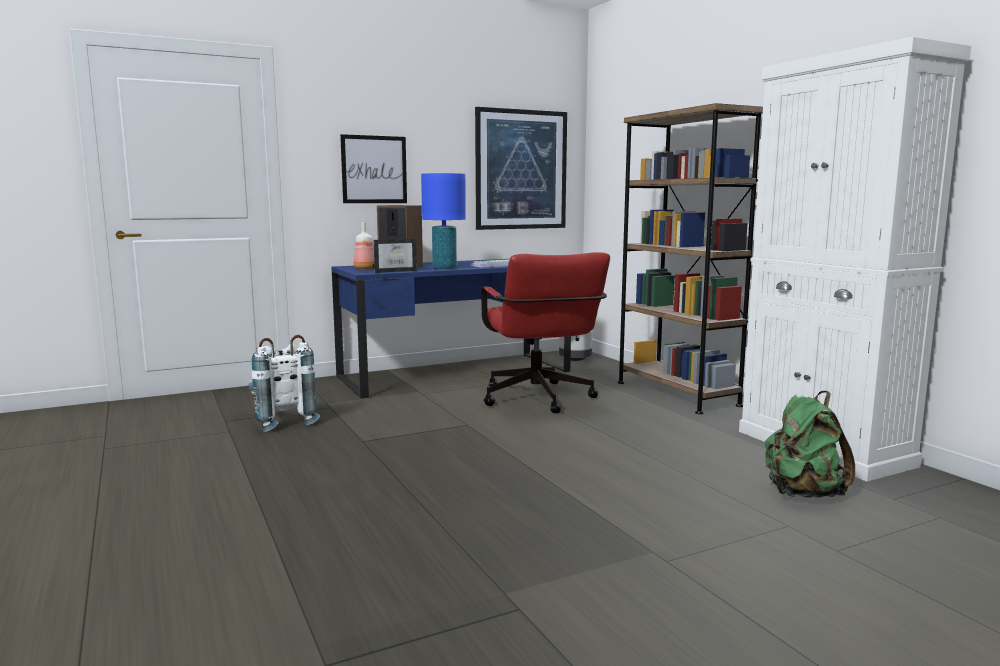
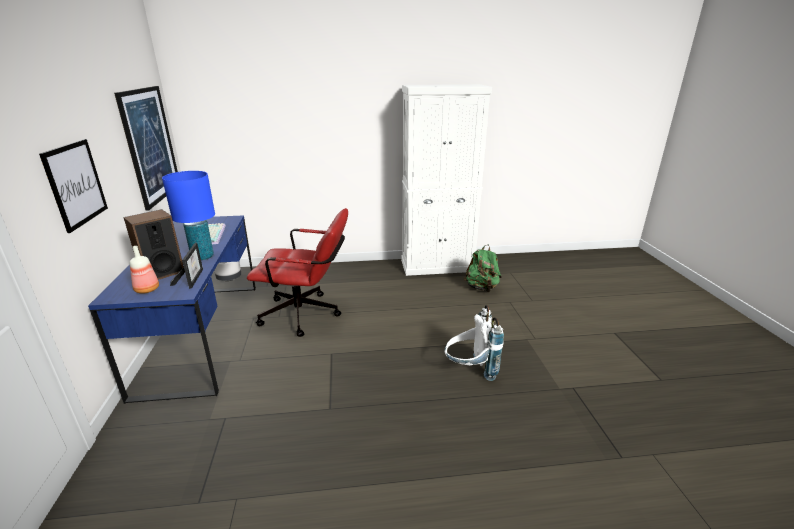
camera: 70 degrees left, 15 degrees up
(282, 421) = (239, 455): white backpack -> white backpack (470, 371)
(676, 393) = (336, 271): brown bookcase -> none

